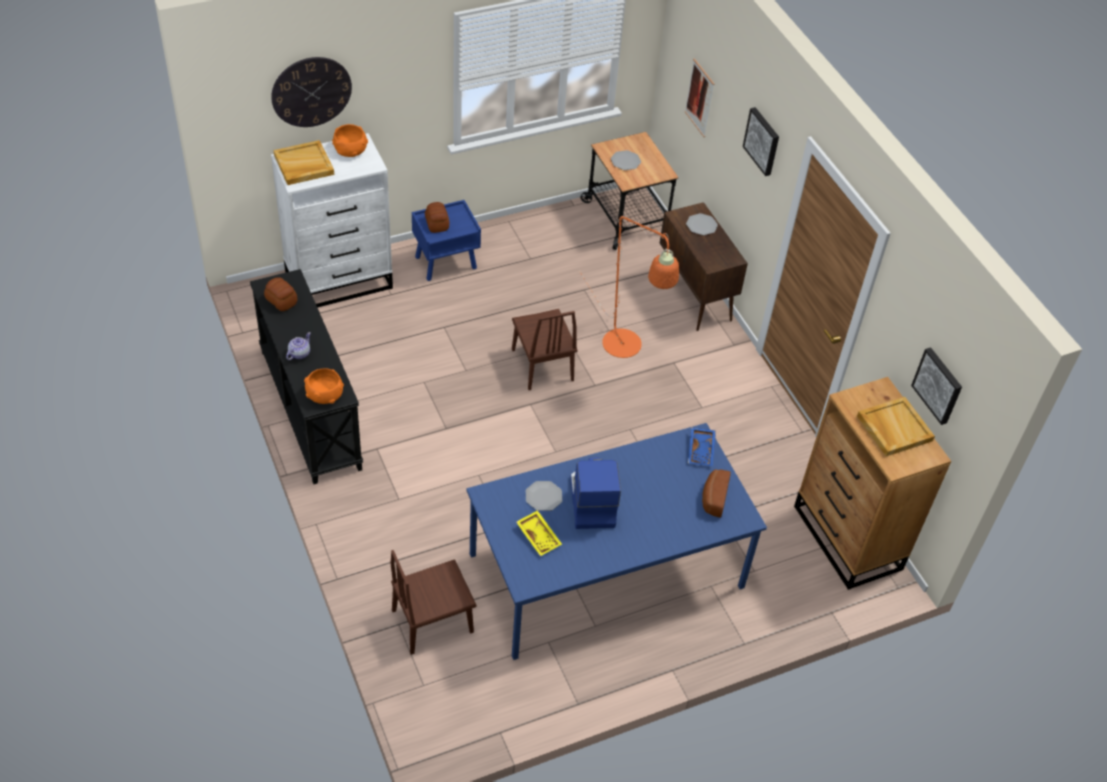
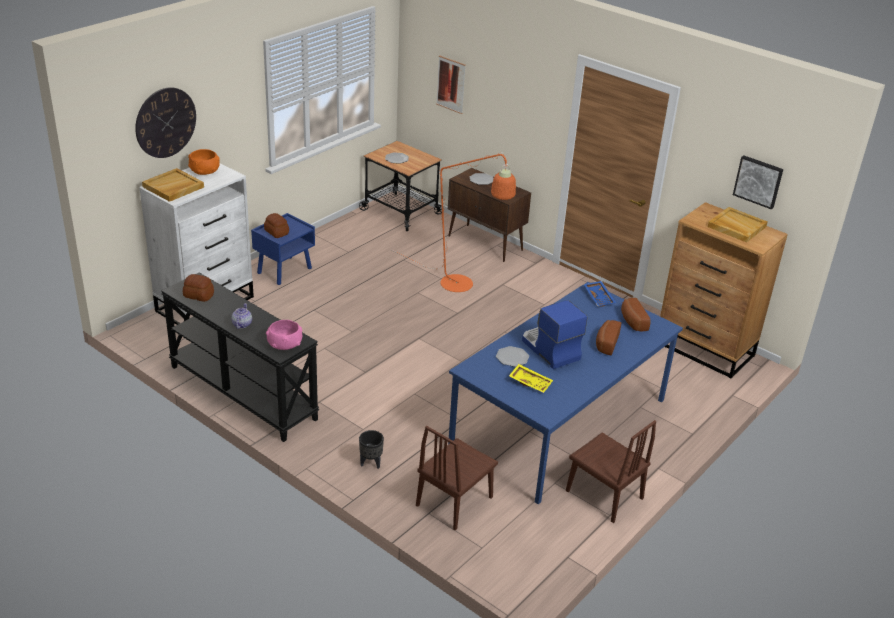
camera: 25 degrees left, 15 degrees down
(324, 394) = (284, 344): orange bowl -> pink bowl
(380, 543) = (370, 463): none -> black planter
(542, 364) = (408, 312): brown chair -> brown chair (604, 494)
(659, 516) = (605, 343): none -> bread
(763, 141) = (528, 83): picture -> none

